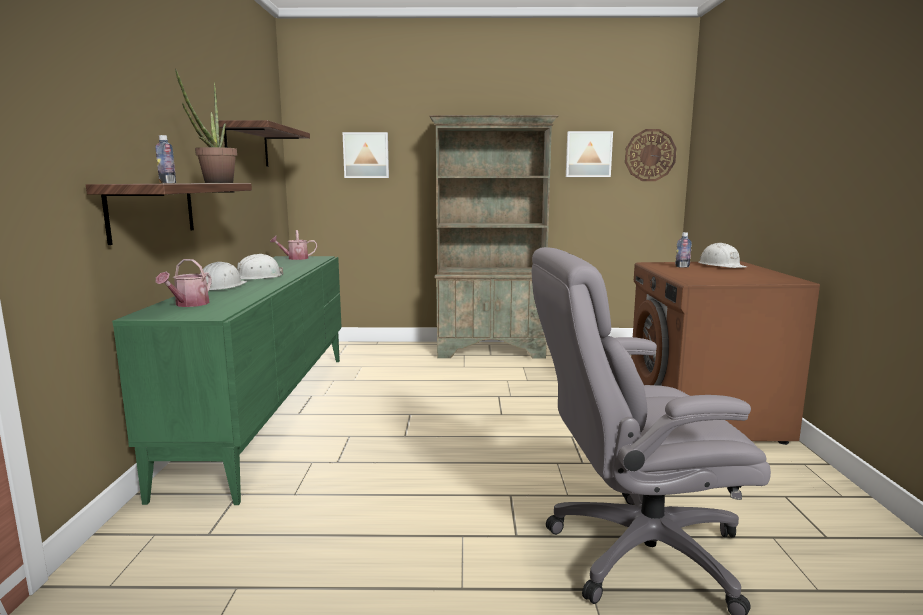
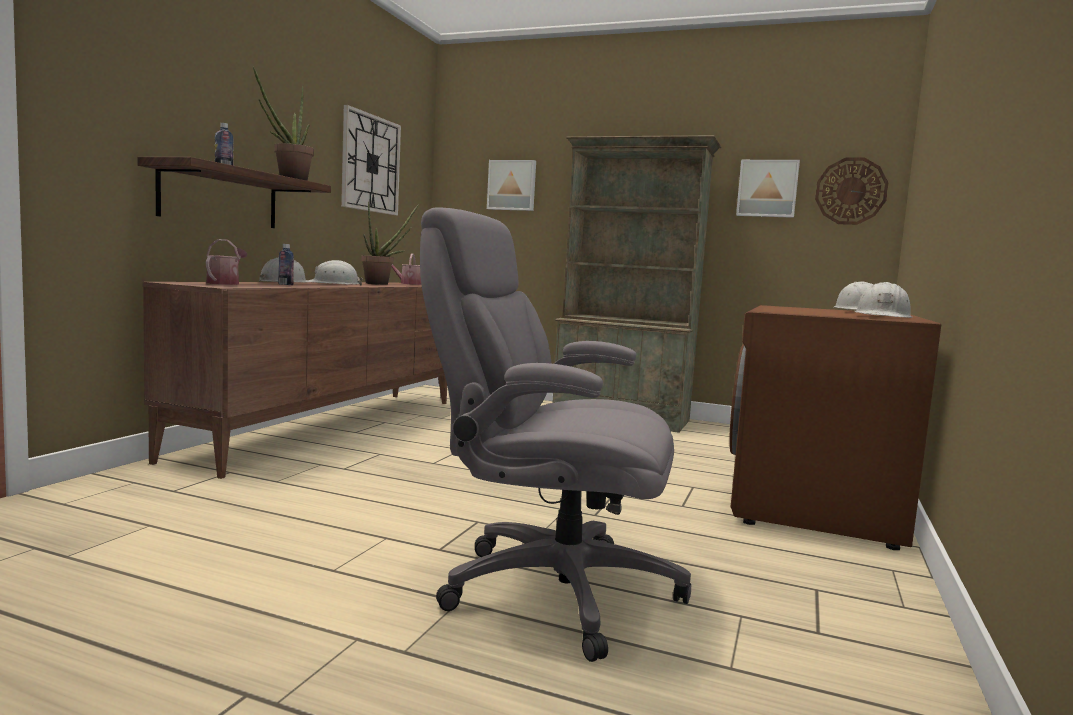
camera: 20 degrees right, 5 degrees down
(189, 304) = (225, 283): watering can -> watering can turned 150 degrees clockwise
(247, 146) = (370, 163): shelf -> wall clock
(268, 412) = (329, 426): green cabinet -> brown cabinet
(285, 266) = (382, 284): none -> potted plant
(682, 267) = (804, 308): bottle -> bottle (285, 284)
(765, 277) = (883, 316): none -> white hard hat

